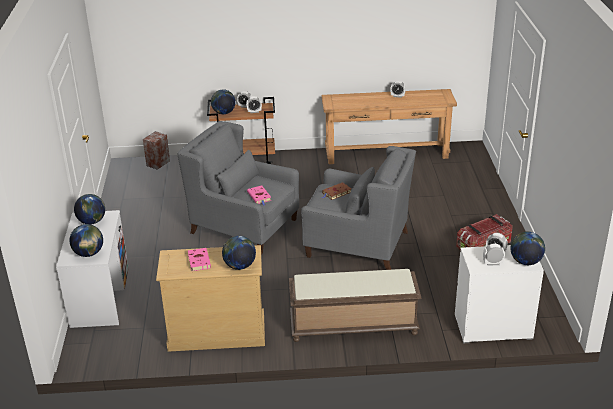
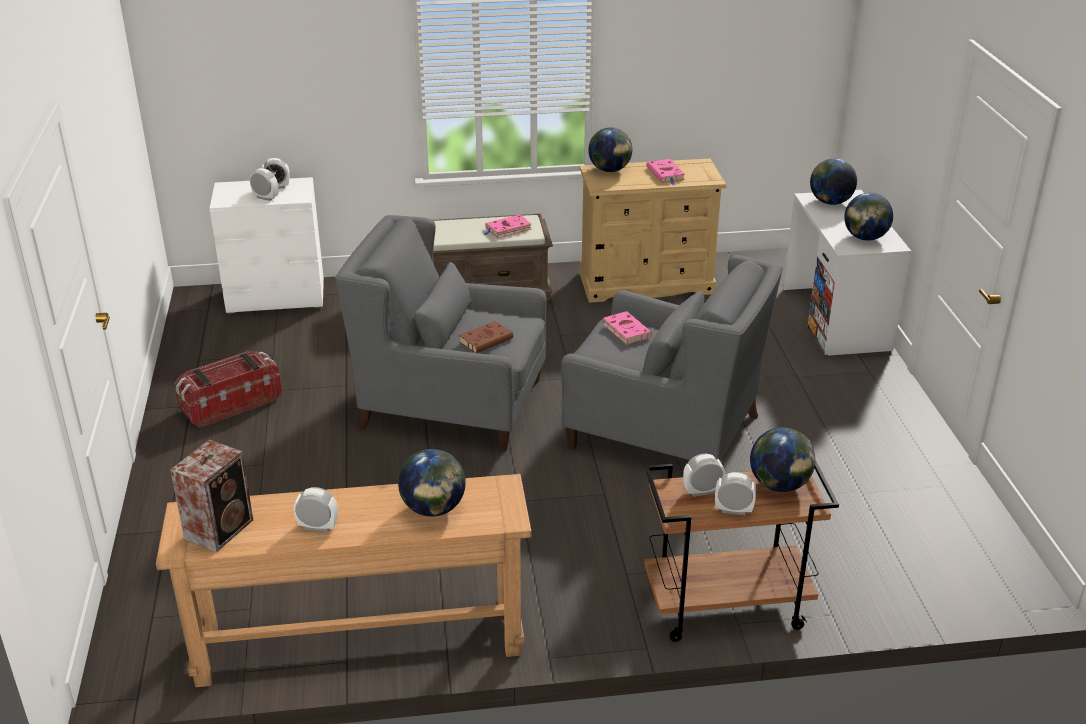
camera: 175 degrees right, 0 degrees up
(157, 163) = (940, 590): speaker -> speaker (221, 528)
(320, 283) = (507, 229): none -> pink book
(525, 262) = (232, 189): globe -> globe (433, 509)

